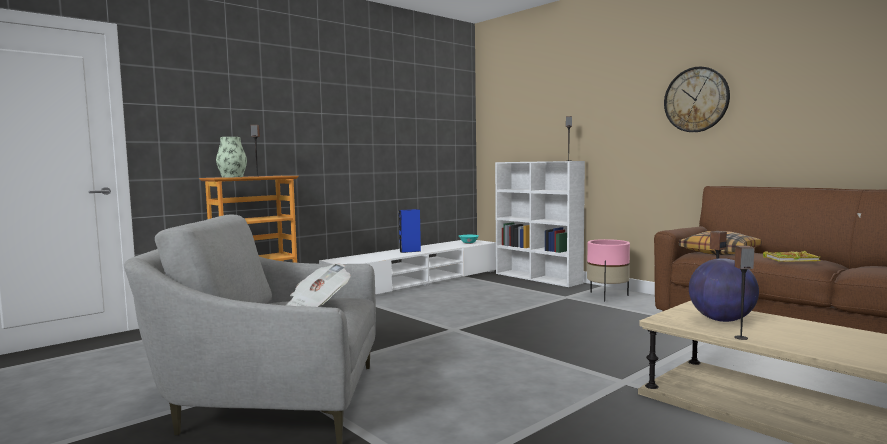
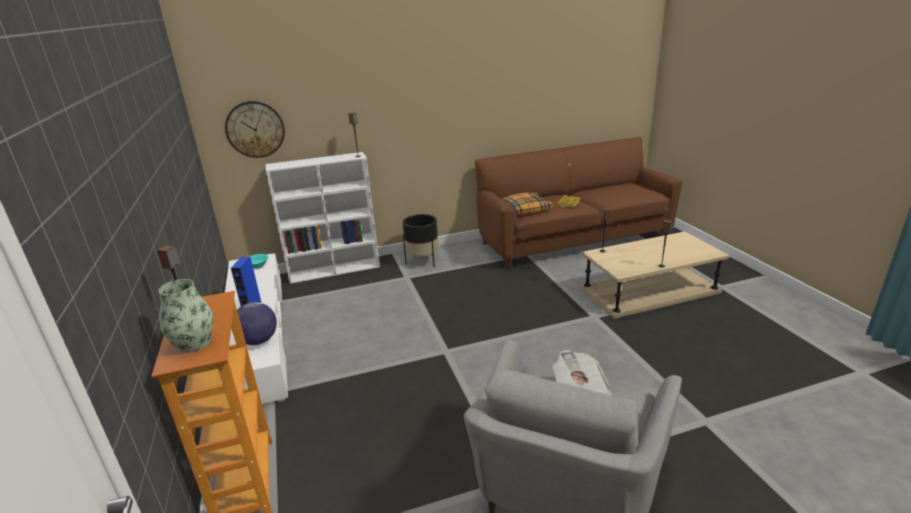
camera: 65 degrees left, 20 degrees up
(607, 296) = (423, 261): pink planter -> black planter
(696, 99) = (457, 92): wall clock -> wall clock (255, 129)
(721, 320) = (628, 259): globe -> globe (258, 341)

